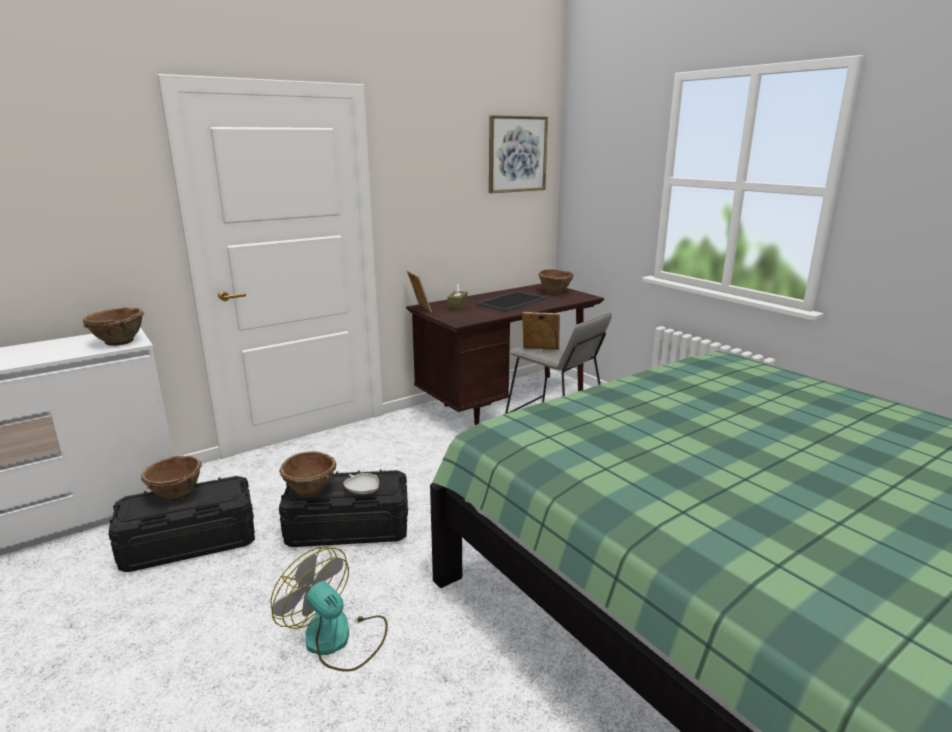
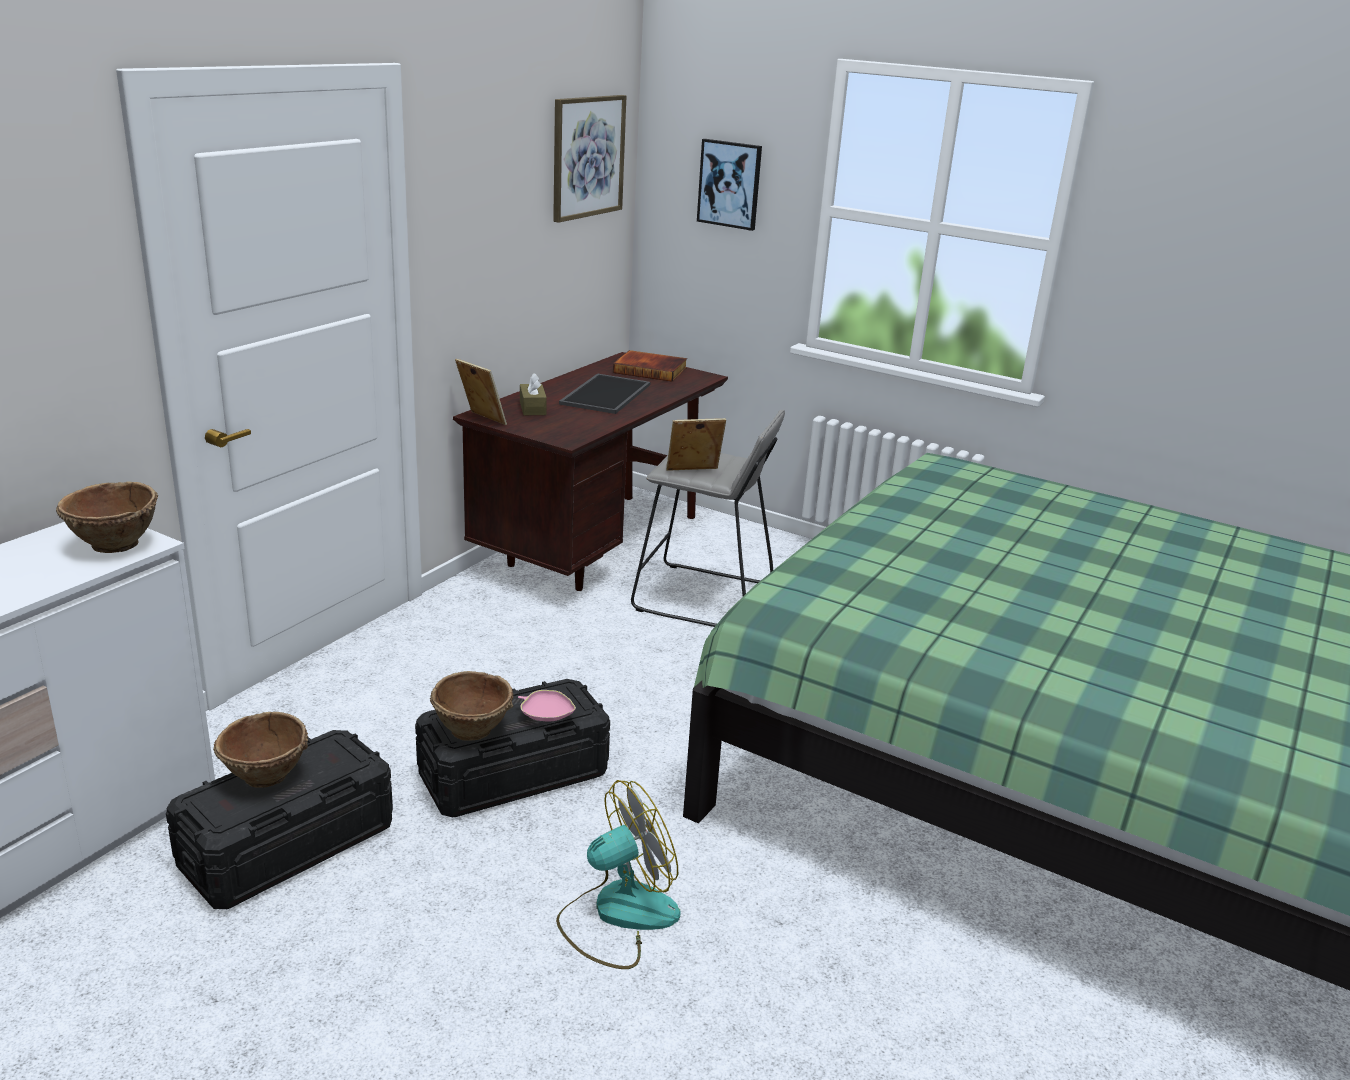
camera: 25 degrees left, 5 degrees up
(337, 639) = (617, 915): fan -> fan turned 135 degrees clockwise
(362, 490) = (546, 716): white bowl -> pink bowl
(555, 292) = (651, 370): brown bowl -> book
(610, 169) = (730, 184): none -> picture

